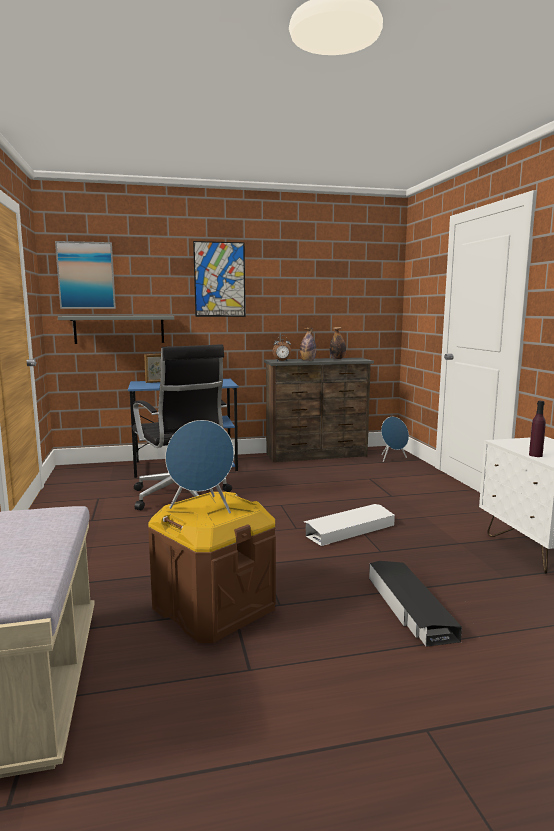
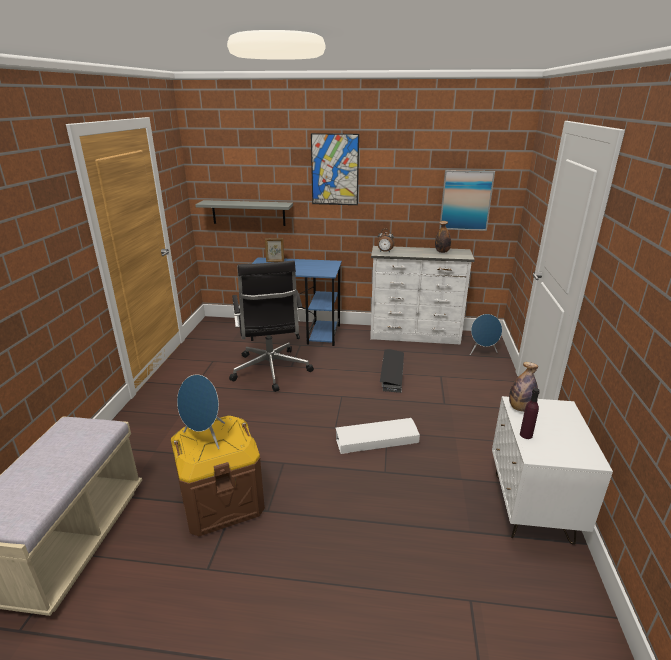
camera: 20 degrees right, 15 degrees up
(86, 275) = (220, 165): picture -> picture (466, 200)
(307, 361) = (408, 254): bottle -> bottle (520, 408)
(317, 455) = (415, 336): brown dresser -> white dresser
(409, 608) = (362, 543): black storage box -> black storage box (391, 374)

